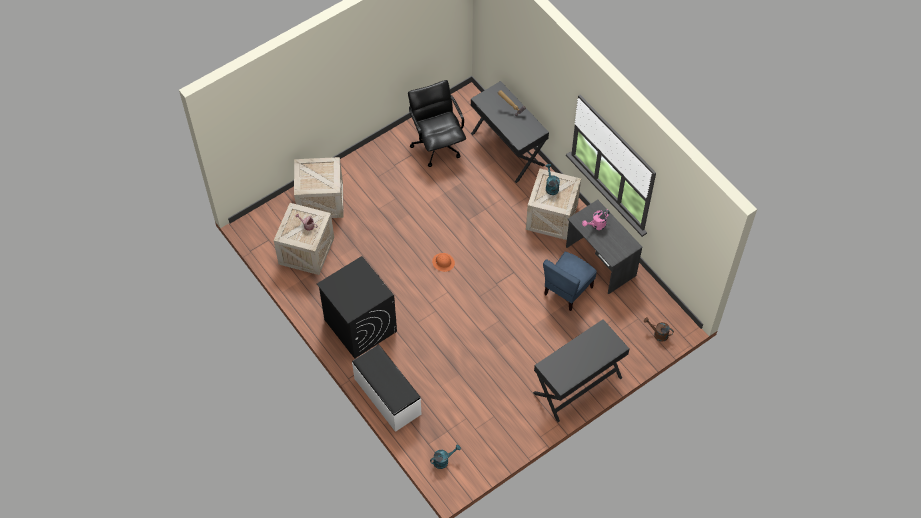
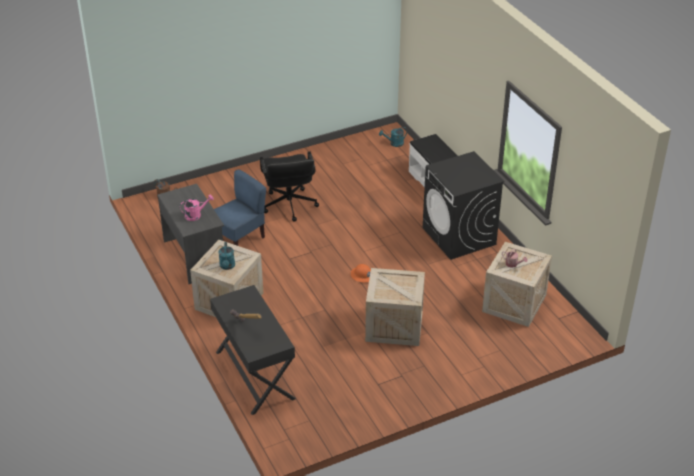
camera: 170 degrees left, 20 degrees down
(321, 200) = (495, 349): crate -> crate (393, 326)
(437, 145) = (342, 391): black office chair -> black office chair (289, 205)
(578, 385) = (259, 173): black desk -> none

